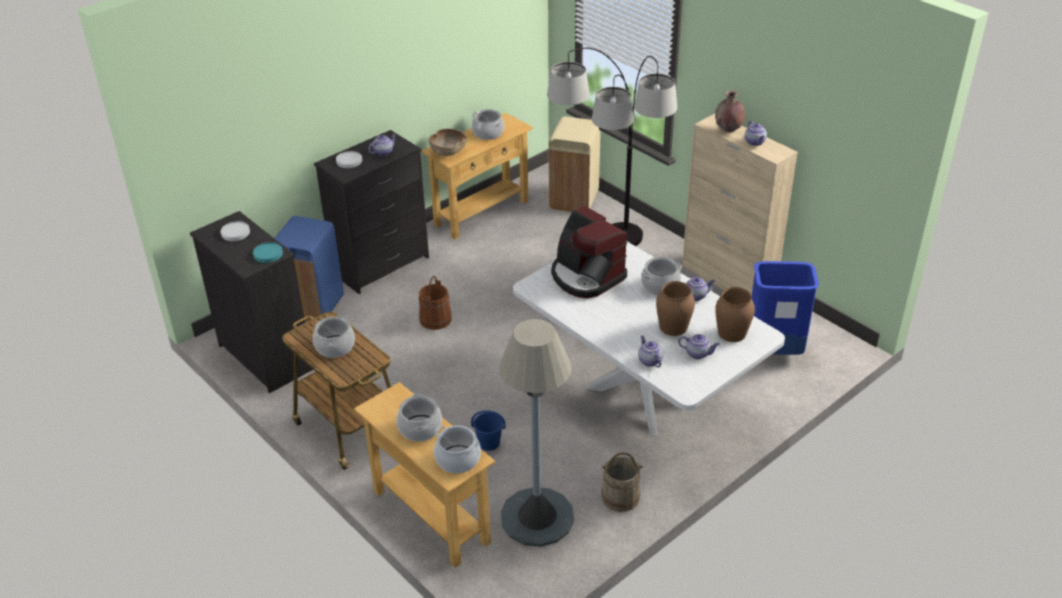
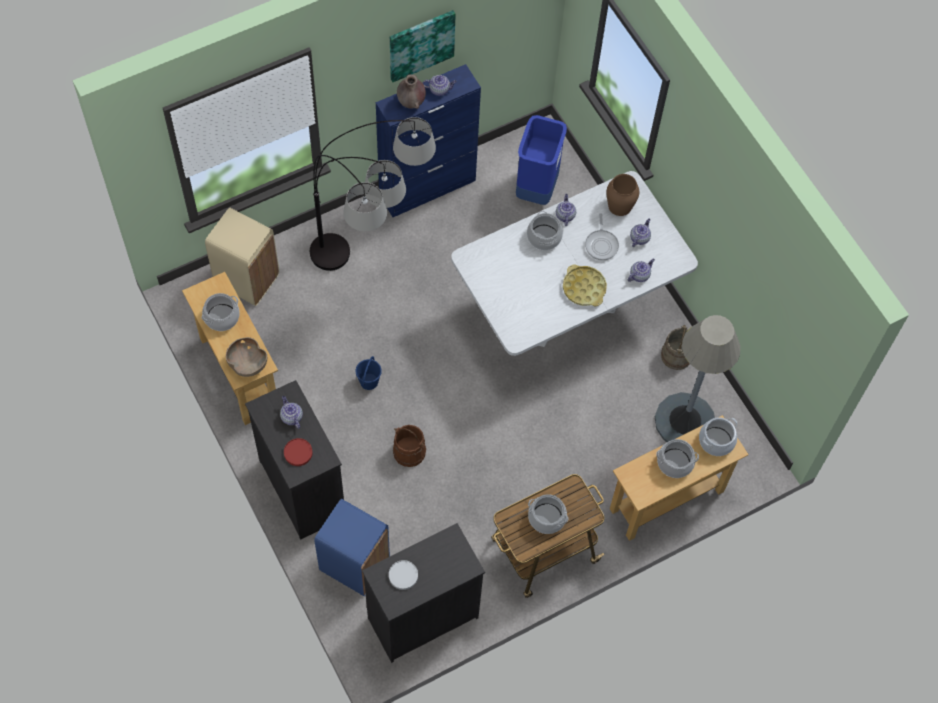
camera: 80 degrees left, 25 degrees up
(268, 254) = (450, 547): turquoise plate -> none
(349, 161) = (298, 453): white plate -> red plate
(488, 443) = (592, 439): blue bucket -> blue bucket (369, 382)
(586, 276) = (514, 290): coffee machine -> none
(611, 322) = (584, 288): none -> yellow tray
(649, 361) = (639, 275): teapot -> teapot turned 150 degrees clockwise
(673, 327) = (601, 244): brown vase -> frying pan
(728, 280) = (428, 187): beige cabinet -> blue cabinet
(768, 81) = (421, 44): none -> picture

